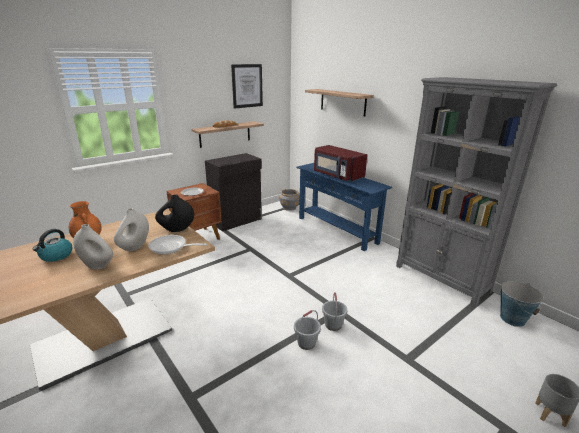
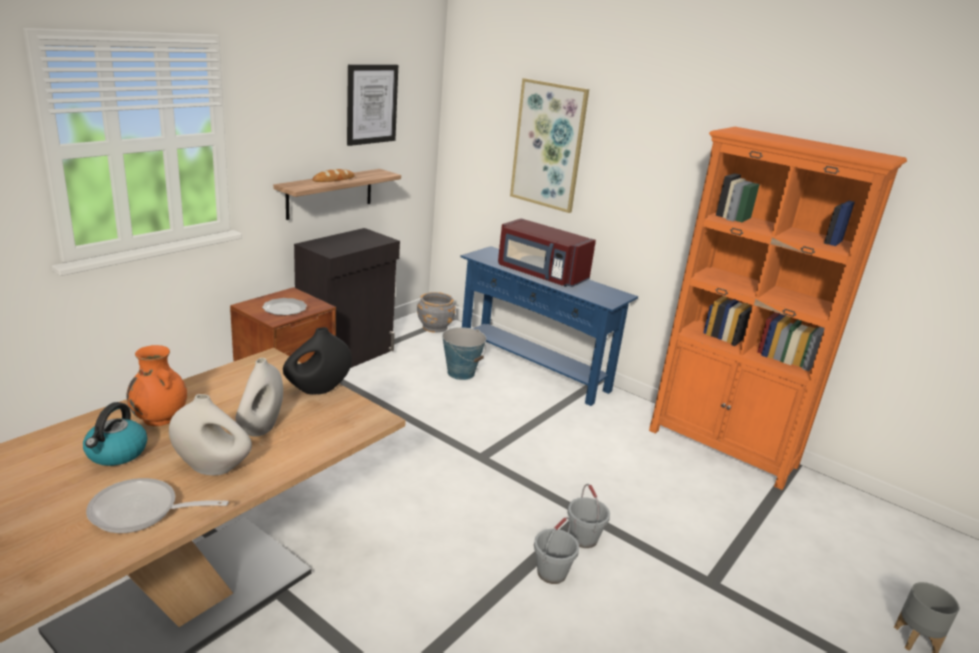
camera: 15 degrees left, 0 degrees up
(171, 247) = (329, 425): frying pan -> frying pan (141, 512)
(342, 102) = (548, 145): shelf -> picture
(441, 279) = (723, 448): grey bookcase -> orange bookcase
(512, 319) = (836, 505): bucket -> bucket (461, 373)

